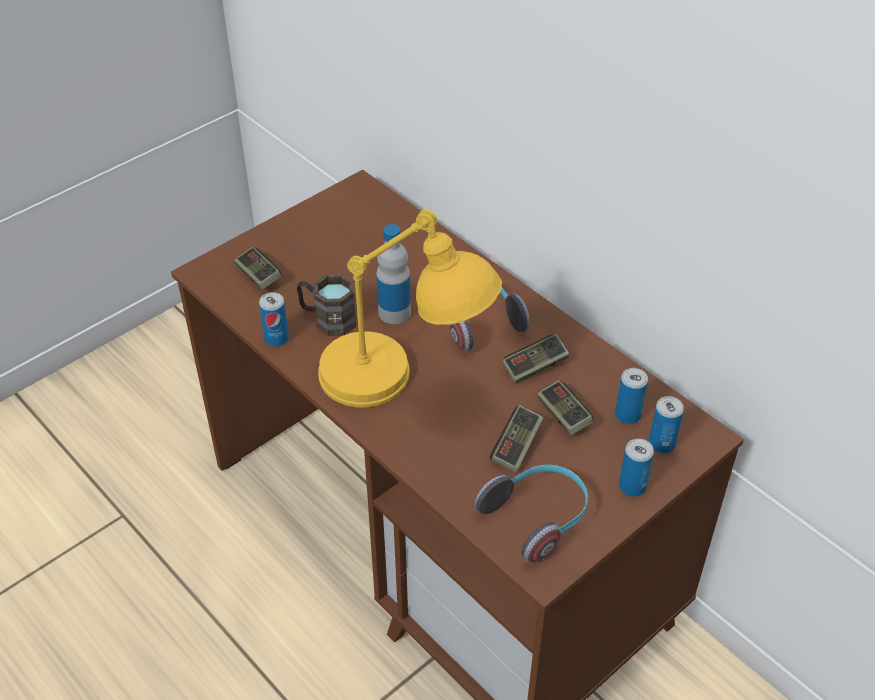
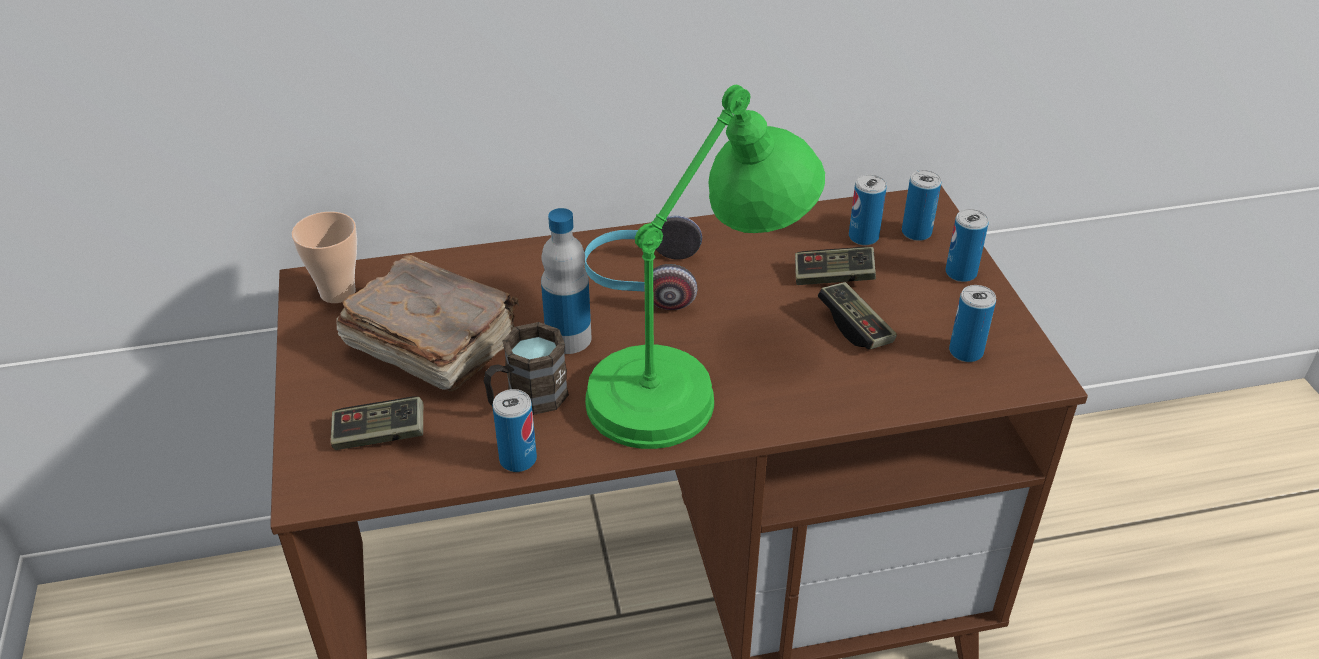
camera: 60 degrees left, 5 degrees down
(345, 258) = (431, 344): none -> brown book
(360, 200) = (337, 292): none -> cup
(403, 385) = (696, 376): yellow table lamp -> green table lamp
(535, 366) = (747, 268): game controller -> none
(537, 517) = (966, 352): headphones -> can

